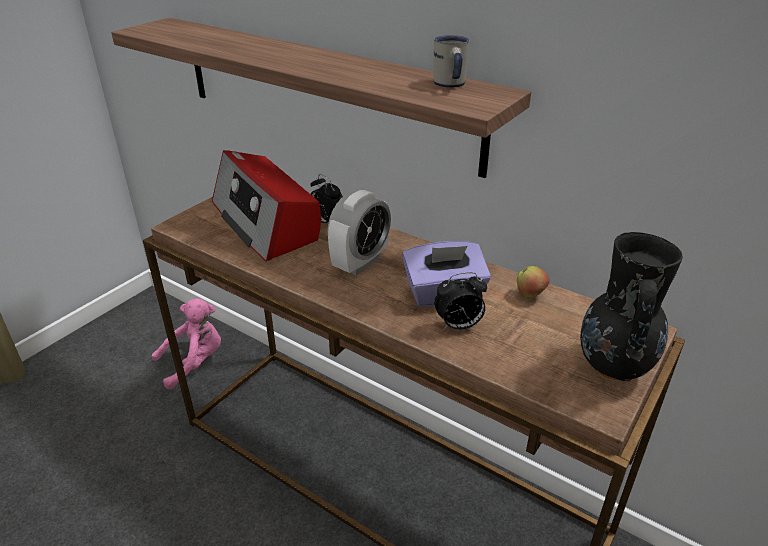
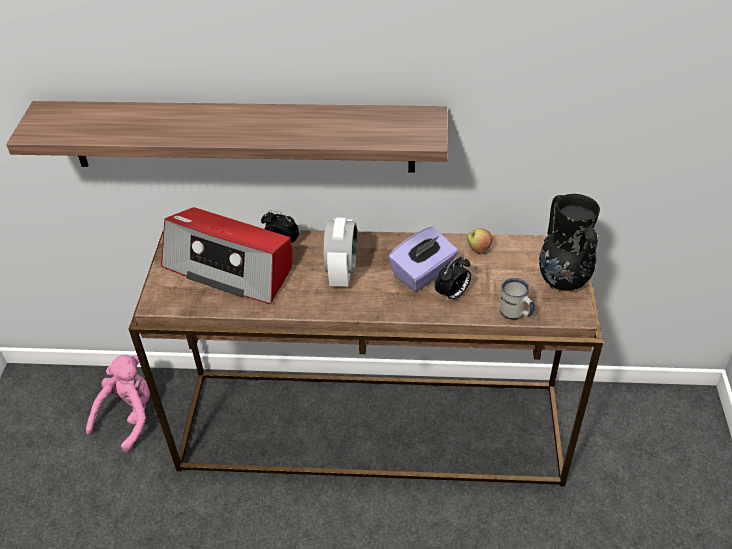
camera: 30 degrees left, 10 degrees up
(450, 85) = (388, 119): white mug -> white mug (515, 314)

